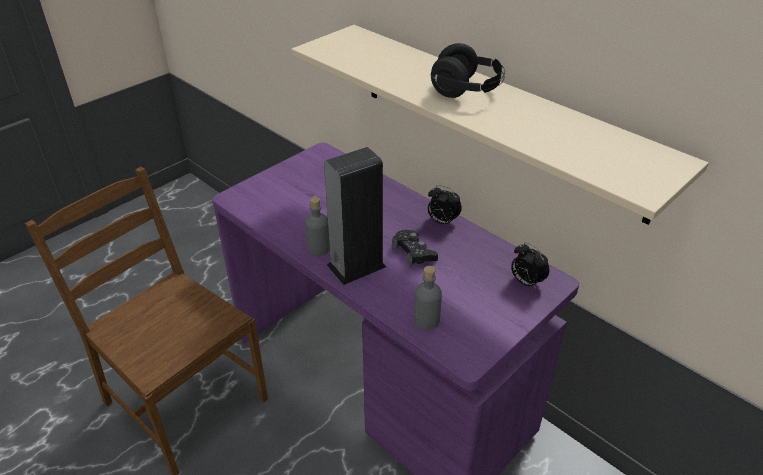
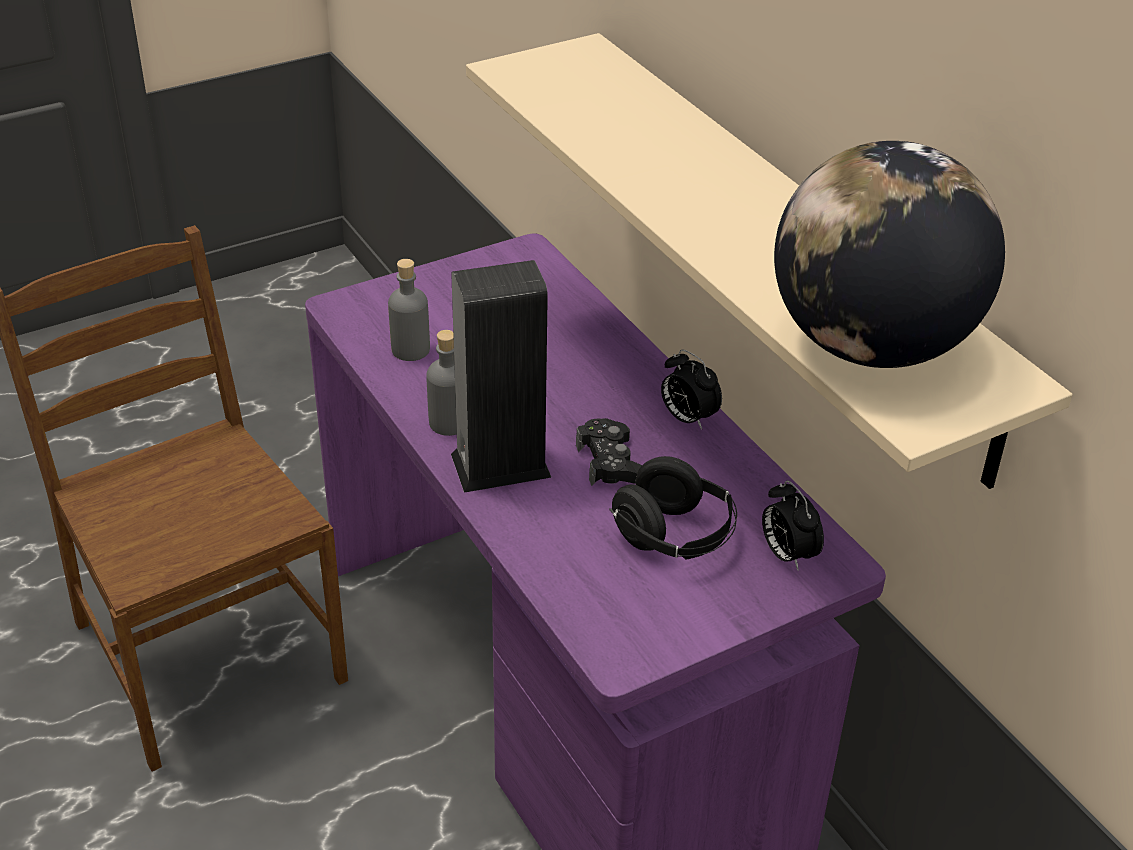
camera: 15 degrees right, 0 degrees up
(426, 320) = (579, 581): grey bottle -> grey bottle (410, 349)
(467, 91) = (724, 191): black headphones -> black headphones (674, 537)
(593, 156) = (870, 345): none -> globe

